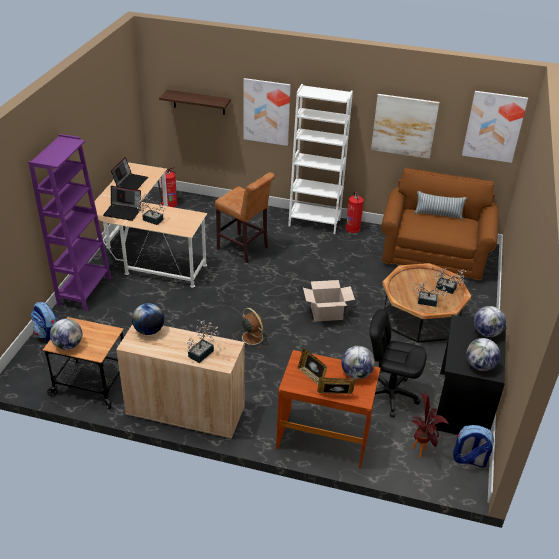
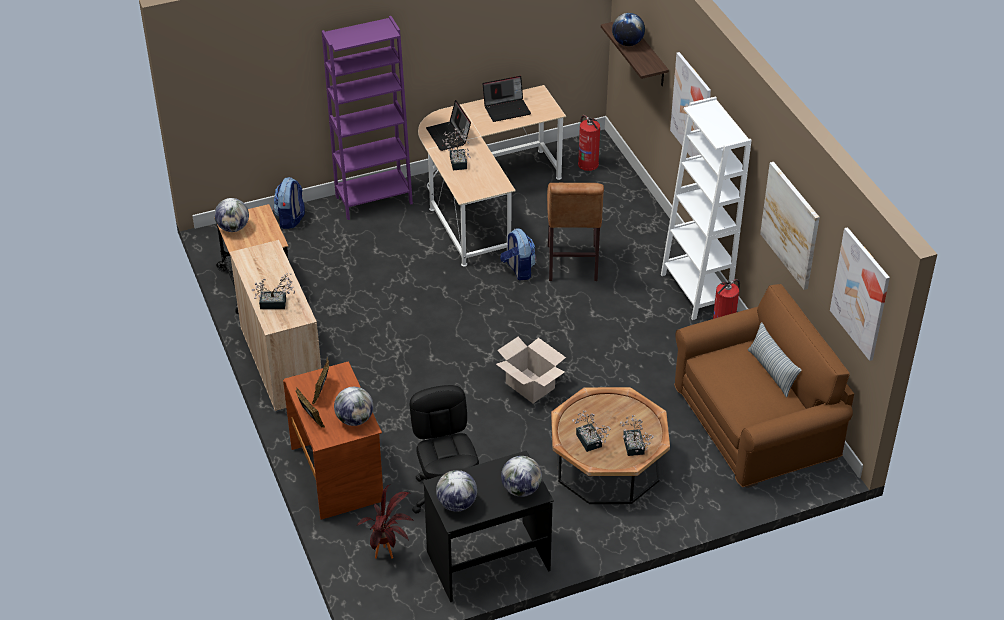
camera: 55 degrees right, 5 degrees up
(149, 331) = (272, 256): globe -> globe (627, 43)
(251, 337) = (430, 350): brown fan -> none
(469, 460) = (408, 598): backpack -> backpack (518, 270)

